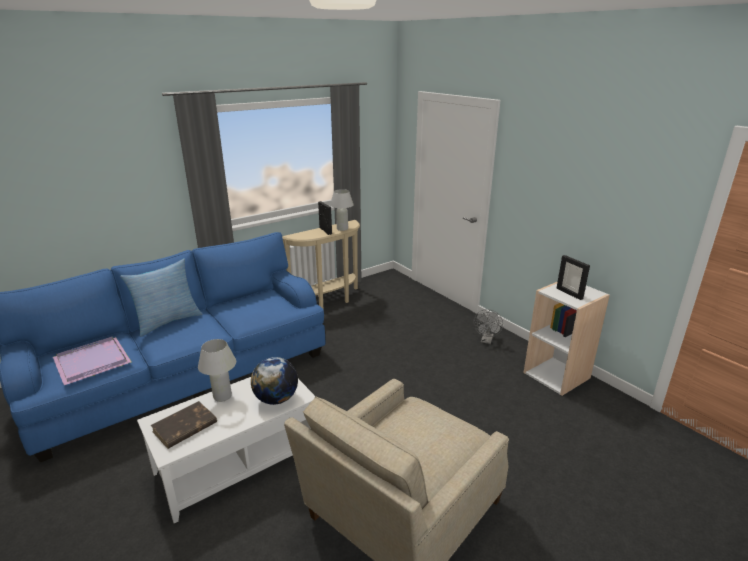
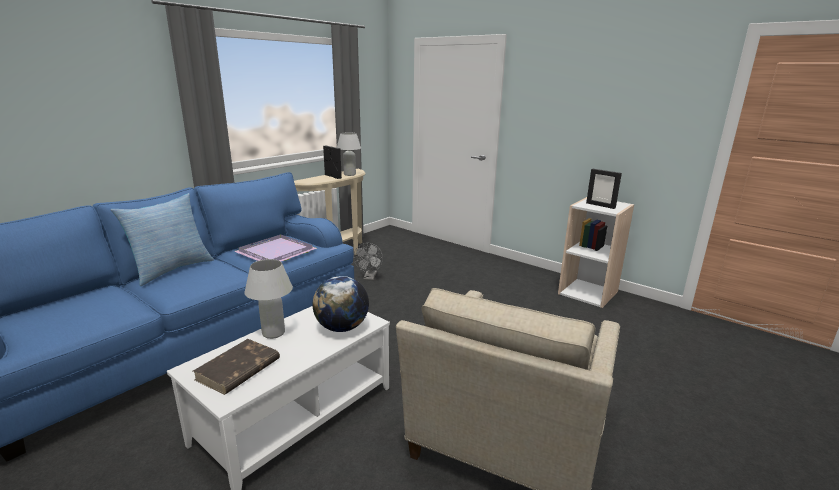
camera: 15 degrees left, 5 degrees down
(94, 362) = (82, 316): purple tray -> purple tray (278, 252)
(486, 341) = (510, 272): grey fan -> grey fan (369, 277)

